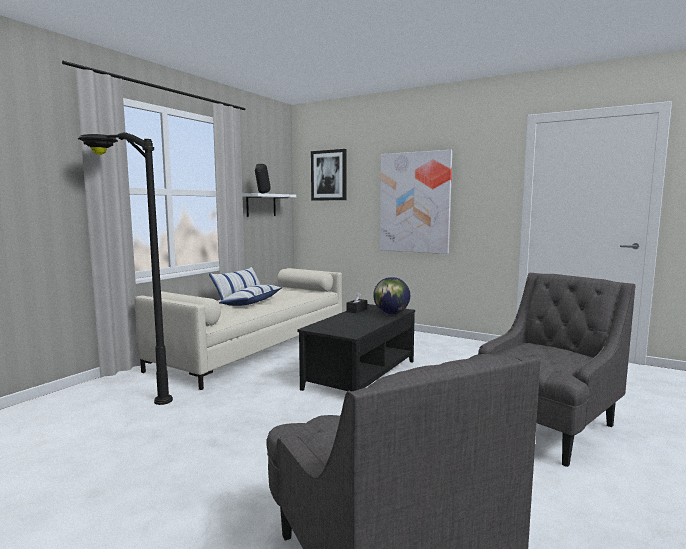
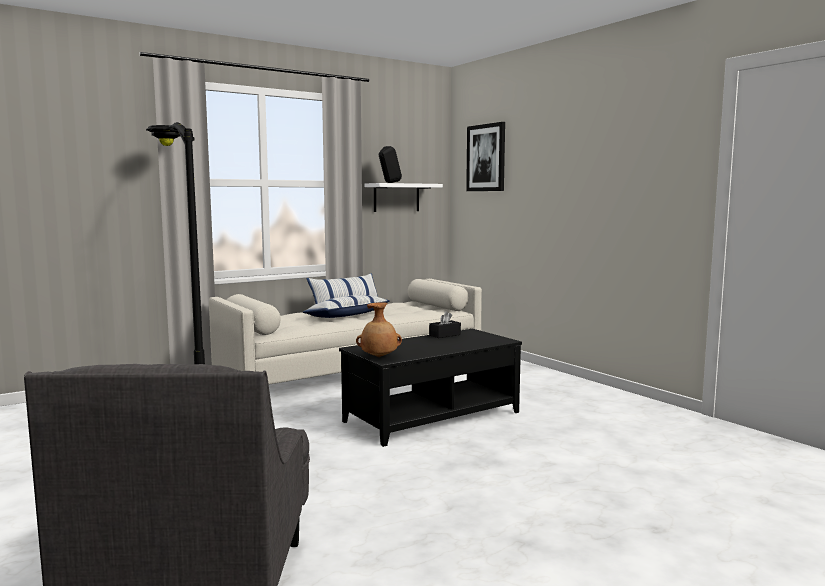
camera: 25 degrees right, 0 degrees up
(343, 333) = (379, 357): none -> brown vase
(391, 313) = (480, 342): globe -> none
(415, 202) = (580, 194): picture -> none
(543, 428) = (580, 517): grey armchair -> none

